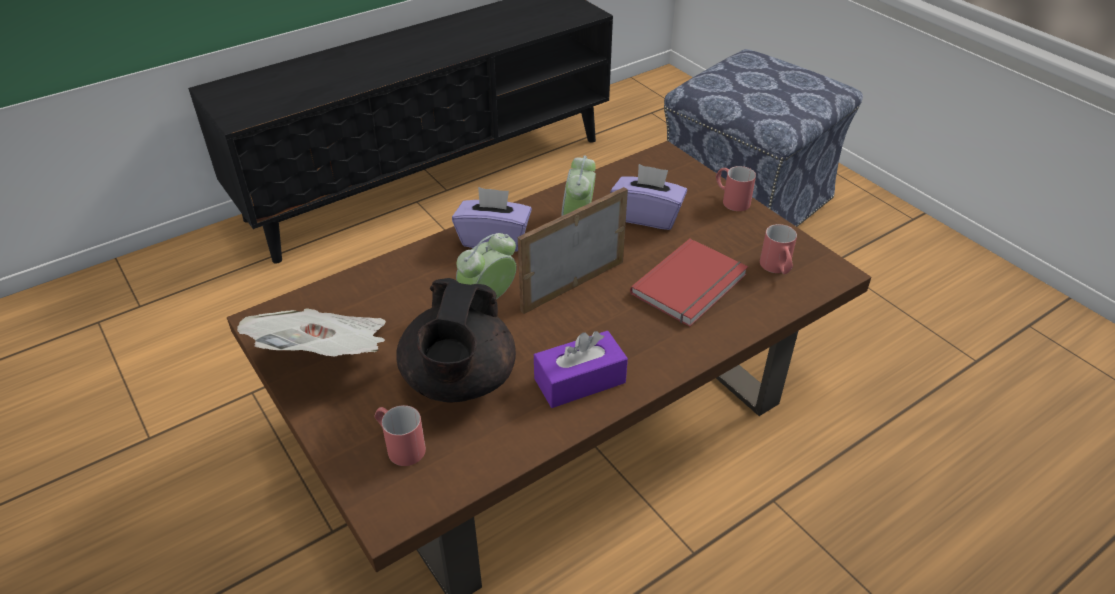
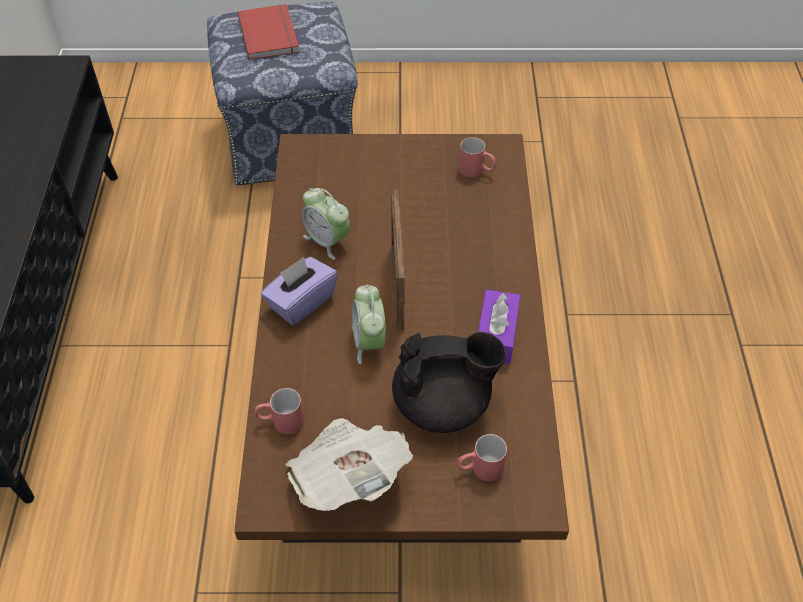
camera: 55 degrees left, 10 degrees up
(459, 381) = (443, 403): black teapot -> black teapot turned 45 degrees counterclockwise
(647, 216) = (360, 200): purple tissue box -> none
(692, 286) = (455, 222): red book -> red book (271, 34)
(730, 200) = (385, 146): red mug -> red mug (280, 422)

